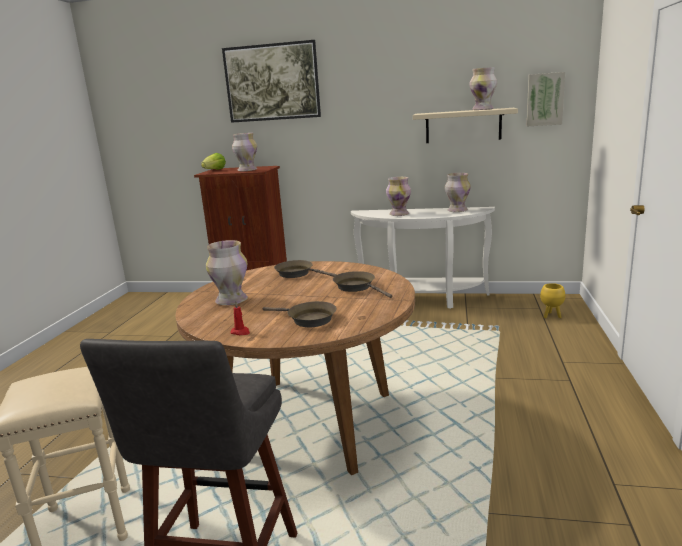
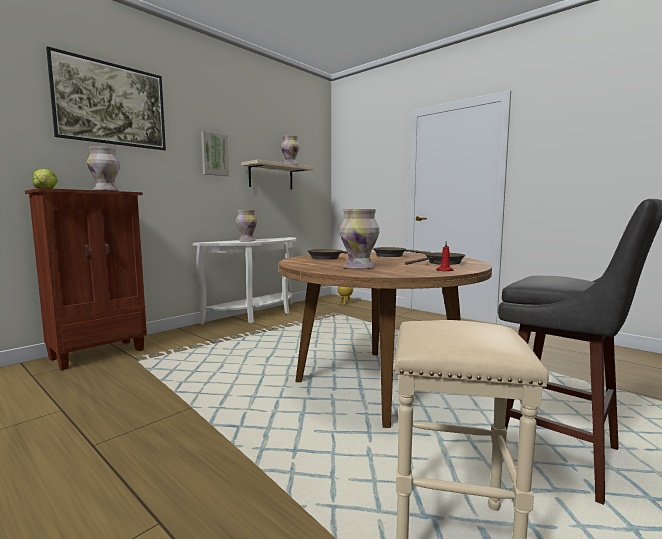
camera: 60 degrees left, 10 degrees down
(457, 210) = (278, 238): vase -> none
(545, 99) = (311, 166): picture -> picture (214, 154)

